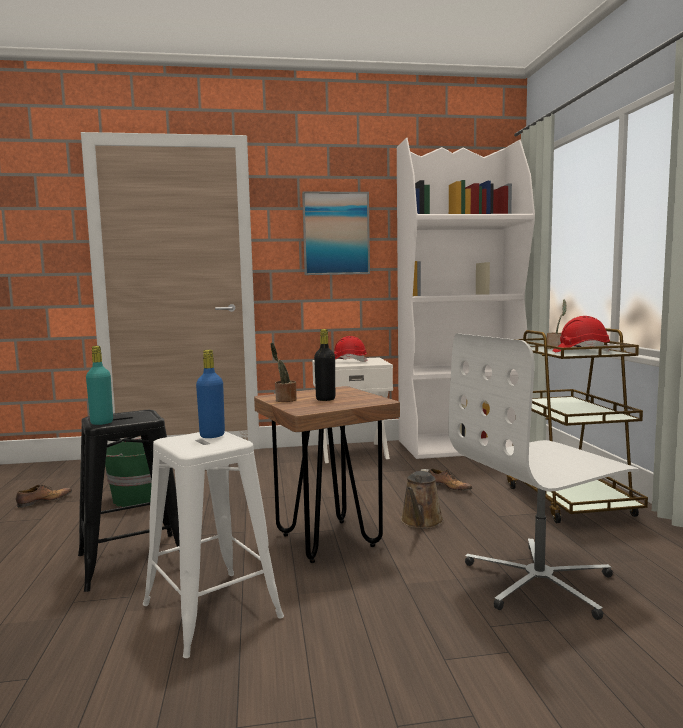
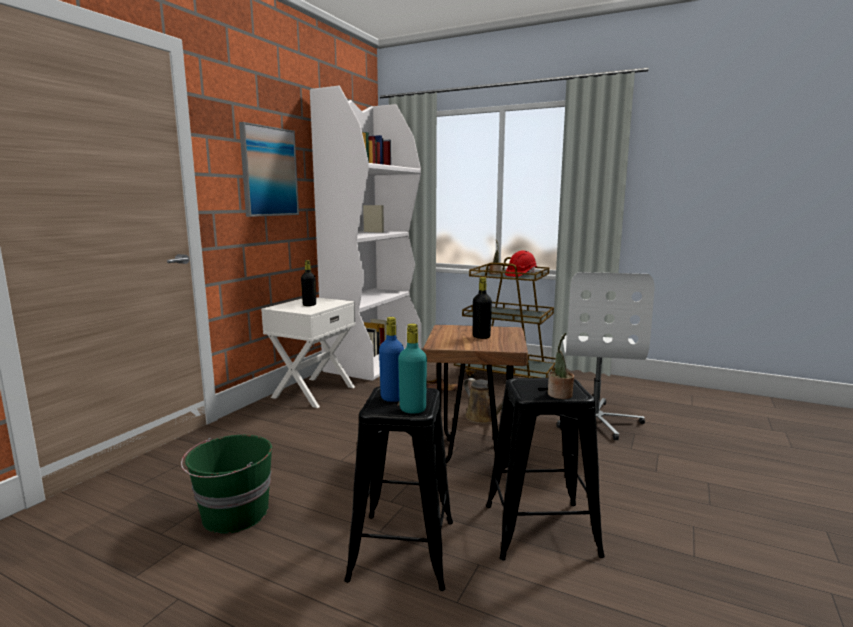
camera: 55 degrees left, 5 degrees up
(43, 501) = (110, 588): shoe -> none
(211, 610) = (539, 530): white stool -> black stool
(212, 435) = (535, 383): blue bottle -> blue bottle (392, 398)
(284, 400) = (463, 345): potted plant -> potted plant (560, 395)
(348, 362) = (309, 305): red hard hat -> black bottle

